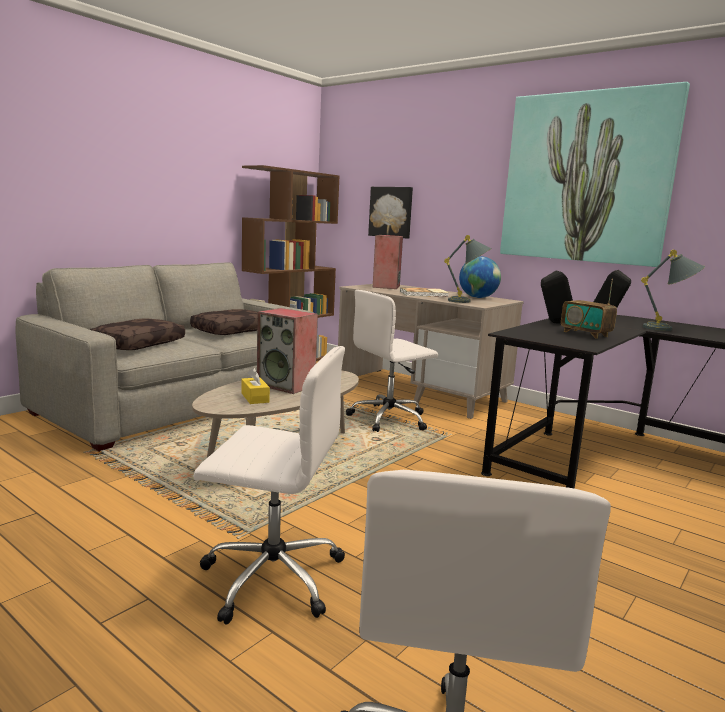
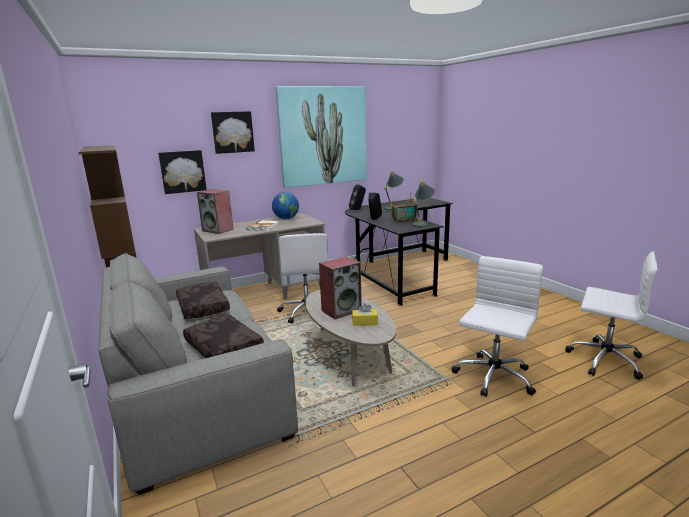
camera: 65 degrees left, 5 degrees up
(452, 166) = (232, 132): none -> picture
(467, 302) = (301, 223): grey table lamp -> grey table lamp (422, 224)

